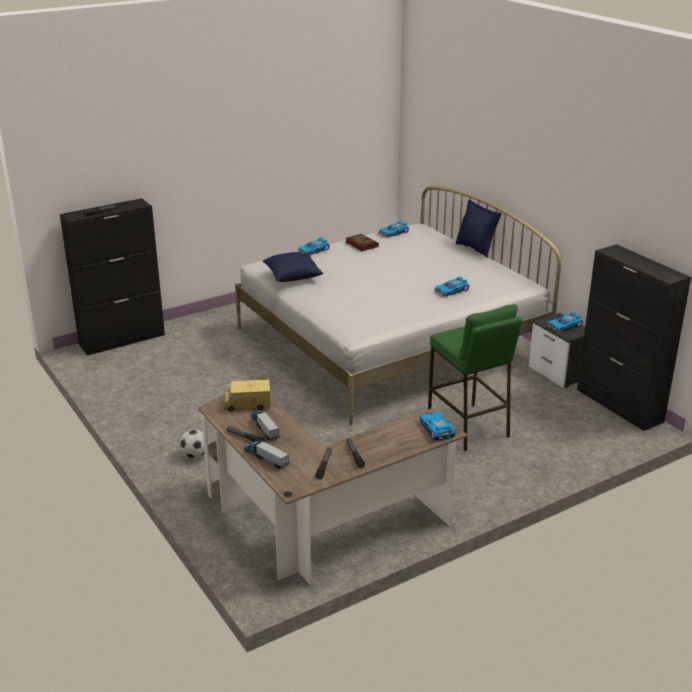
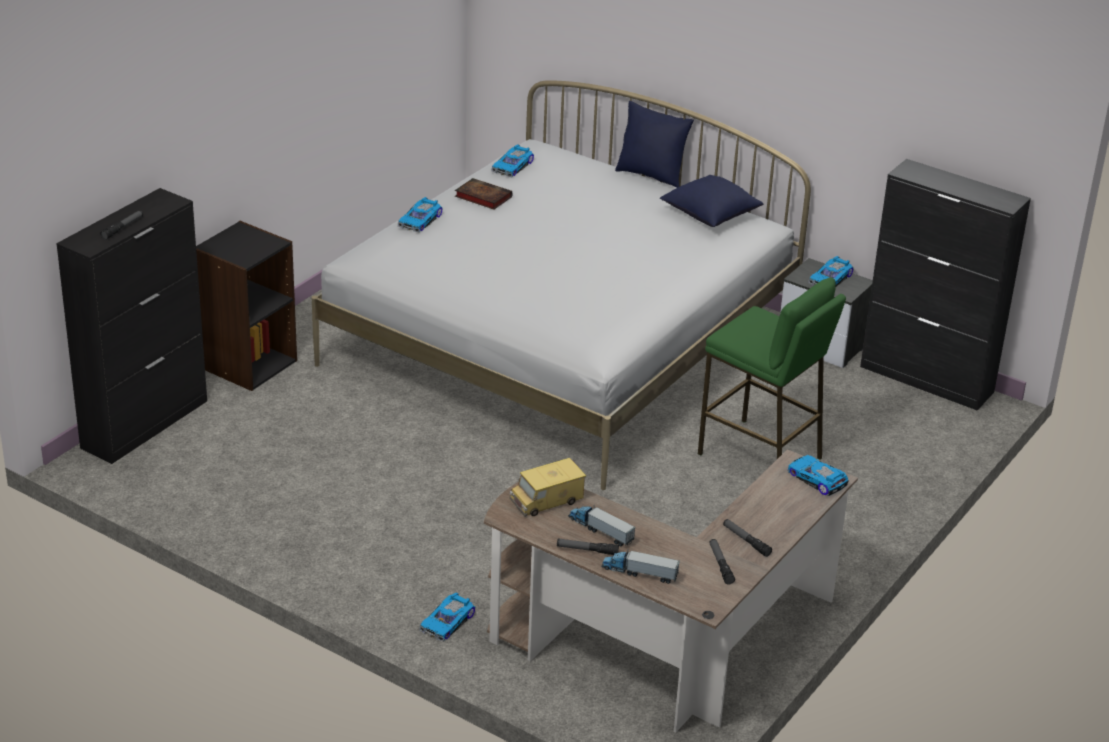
camera: 25 degrees left, 5 degrees up
(195, 455) = (422, 588): football -> none
(203, 321) = (248, 364): none -> black bookcase
(292, 277) = (429, 275): blue pillow -> blue pillow (710, 215)
(452, 291) = (675, 257): toy car -> toy car (448, 622)

